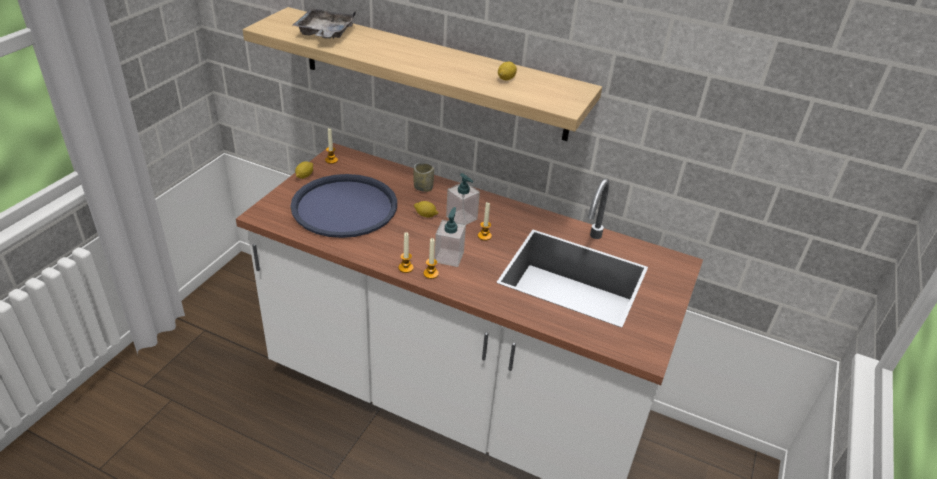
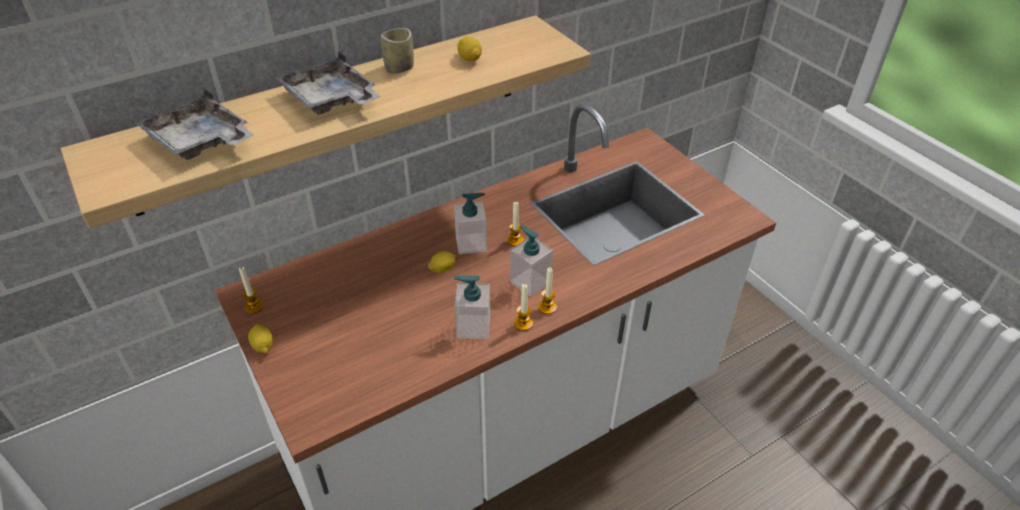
camera: 55 degrees left, 5 degrees up
(344, 207) = (366, 332): blue tray -> none
(384, 247) = (473, 327): none -> soap dispenser
(404, 52) = (331, 100): none -> grey tray
(423, 188) = (390, 249): cup -> cup (399, 68)

